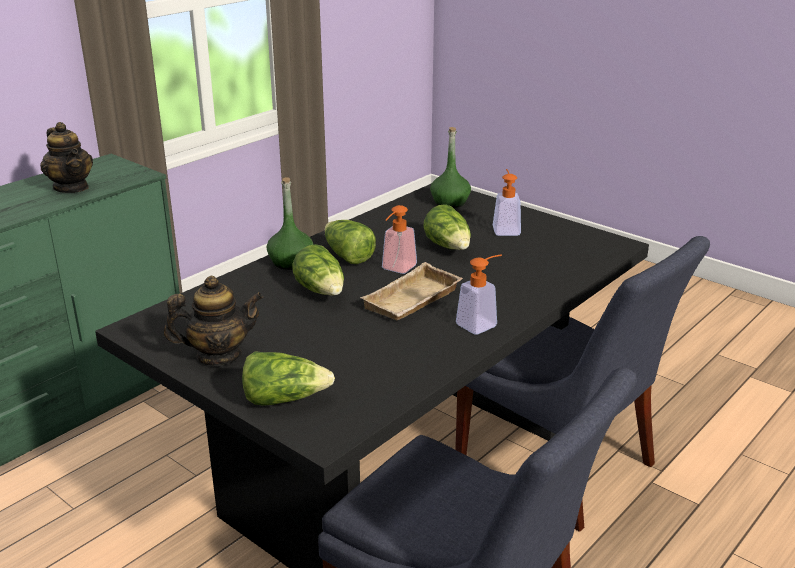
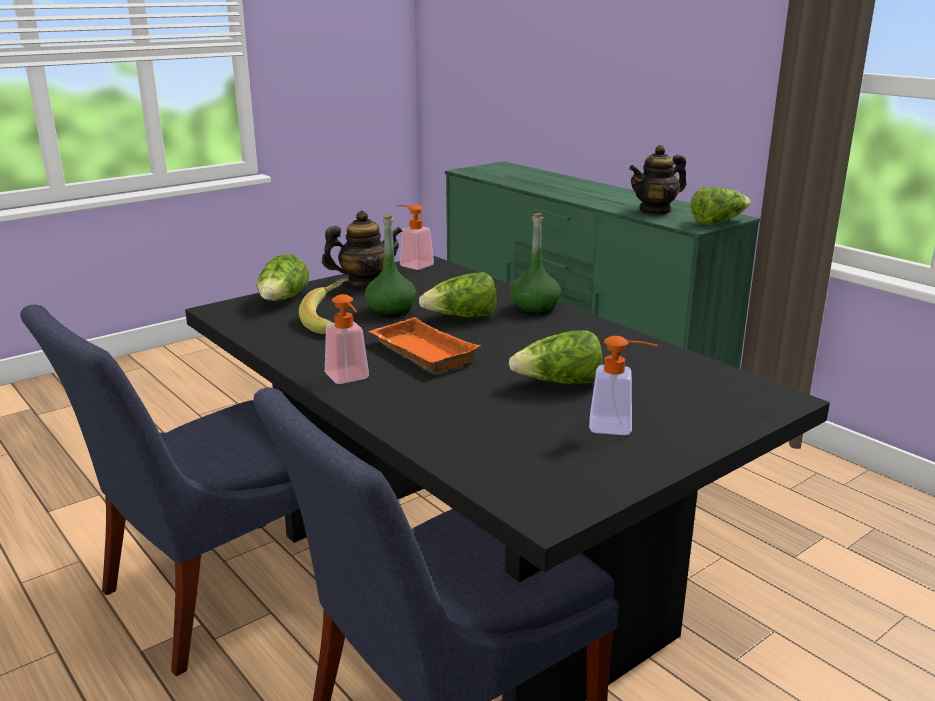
camera: 100 degrees right, 5 degrees down
(218, 355) = (364, 283): teapot -> teapot turned 105 degrees counterclockwise
(347, 256) = (544, 331): lettuce -> lettuce (718, 222)
(349, 354) = (332, 322): none -> banana
(396, 269) = (501, 350): soap dispenser -> soap dispenser (412, 264)
(413, 301) = (419, 353): beige tray -> orange tray
(450, 202) = (726, 399): green bottle -> green bottle (390, 311)

